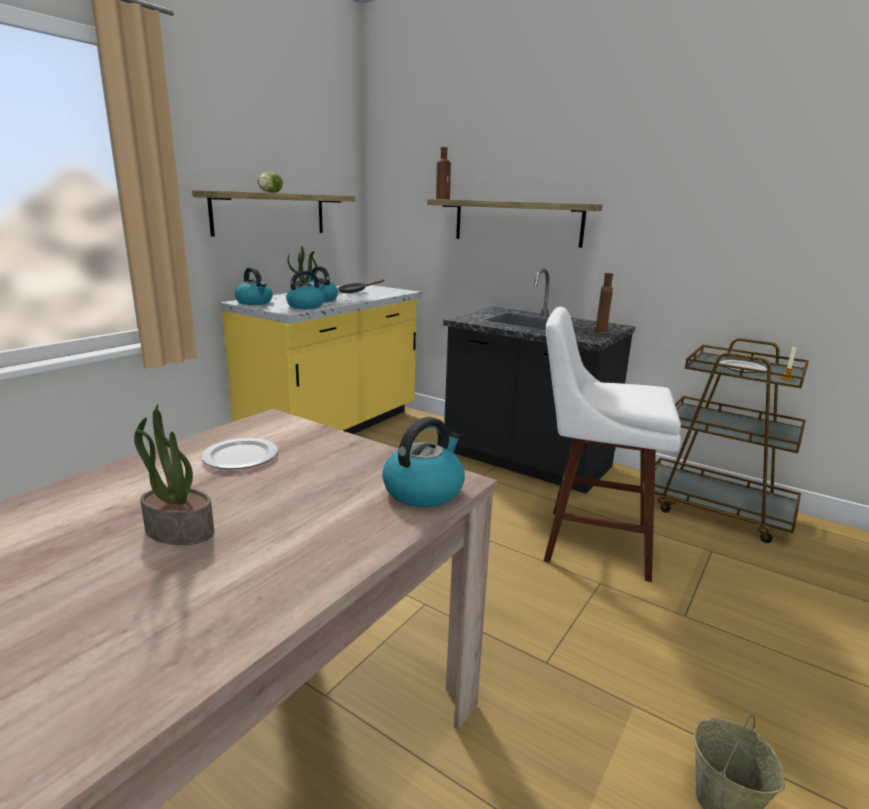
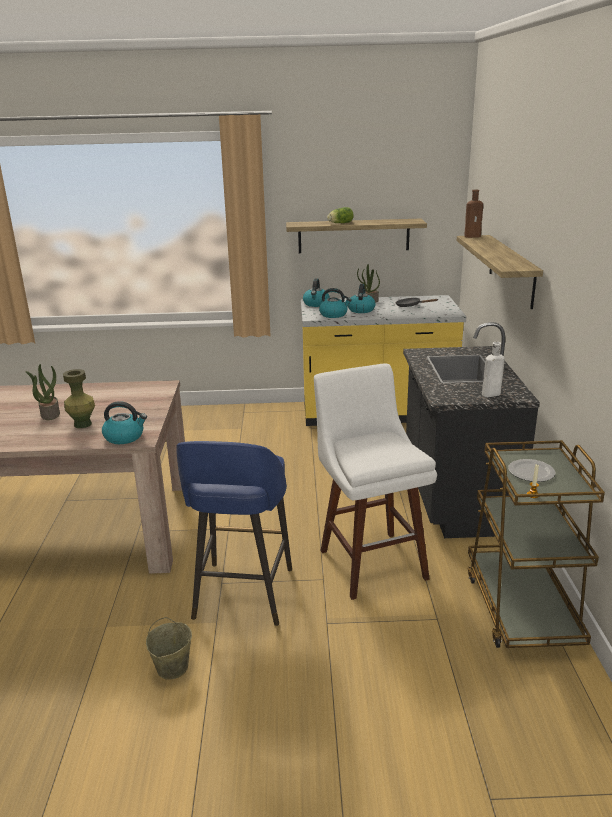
camera: 55 degrees right, 5 degrees up
(242, 457) = (117, 397): plate -> none
(301, 511) = (83, 424): none -> green vase
(589, 656) = (242, 596): none -> blue stool
(601, 329) = (490, 394): brown bottle -> white bottle

